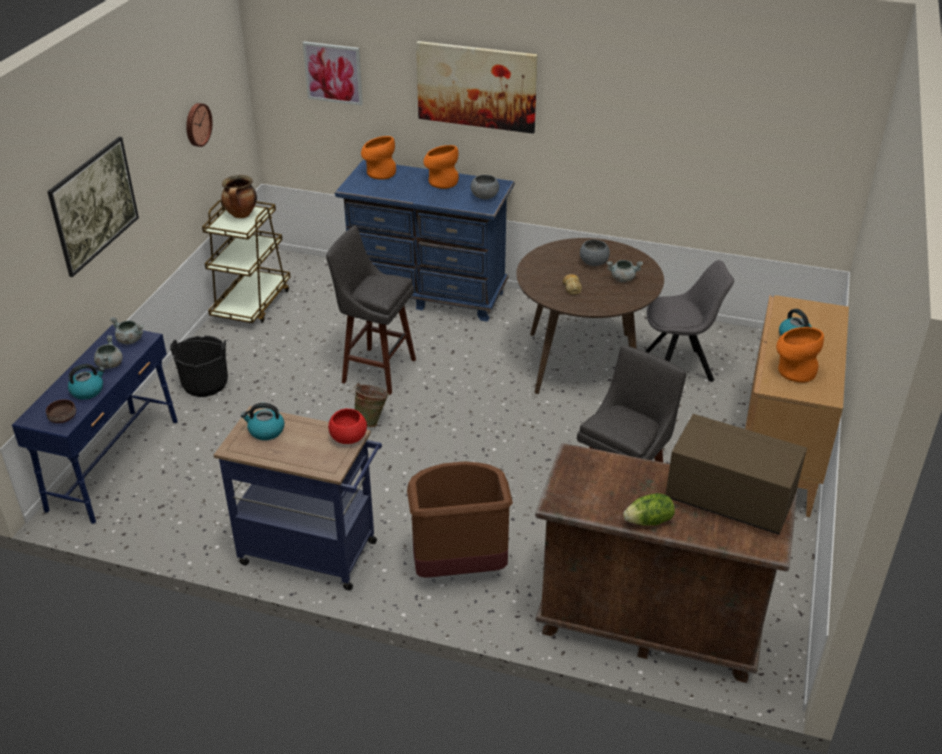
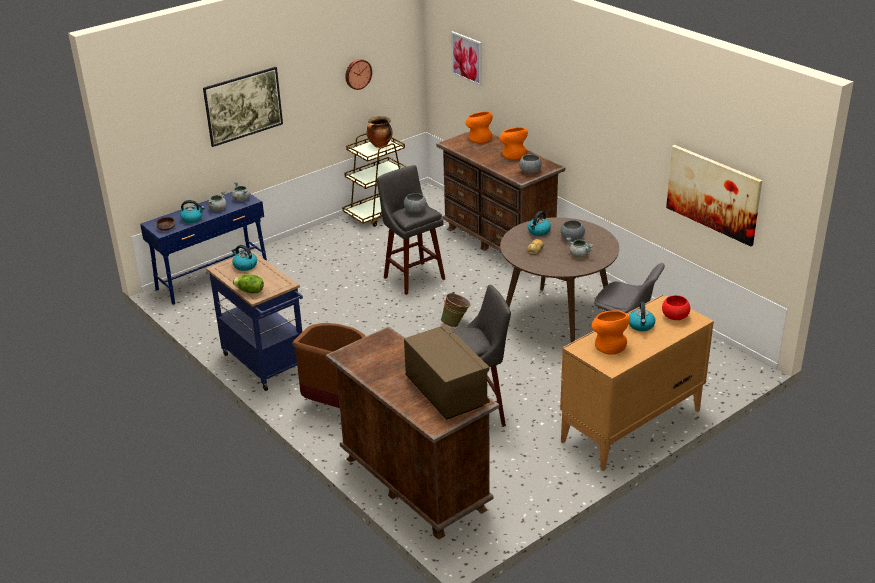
camera: 35 degrees right, 5 degrees down
(205, 384) = (304, 251): black bucket -> none
(348, 437) = (283, 284): red bowl -> red bowl (675, 316)
(371, 421) = (377, 305): green bucket -> green bucket (456, 323)
(381, 284) = (415, 210): none -> grey bowl
(428, 294) = (499, 242): blue dresser -> brown dresser
(476, 86) = (545, 86): picture -> picture (713, 194)
(550, 265) = (538, 231): none -> kettle
(649, 521) = (382, 384): lettuce -> lettuce (250, 291)

